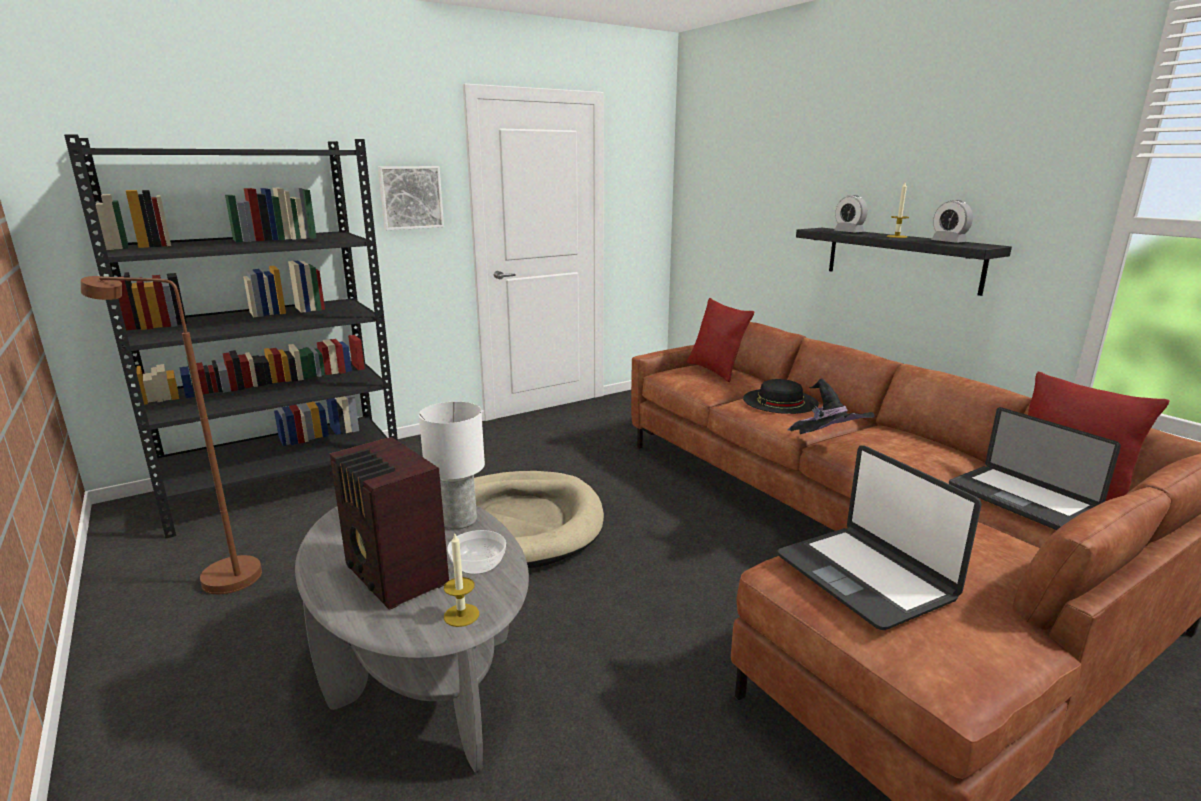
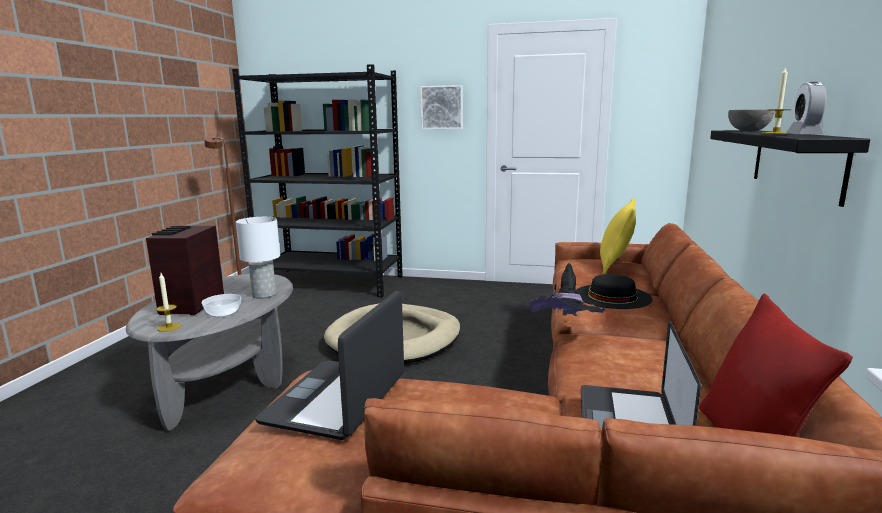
camera: 45 degrees right, 5 degrees down
(715, 371) = (615, 266): red pillow -> yellow pillow
(848, 232) = (749, 131): alarm clock -> grey bowl

